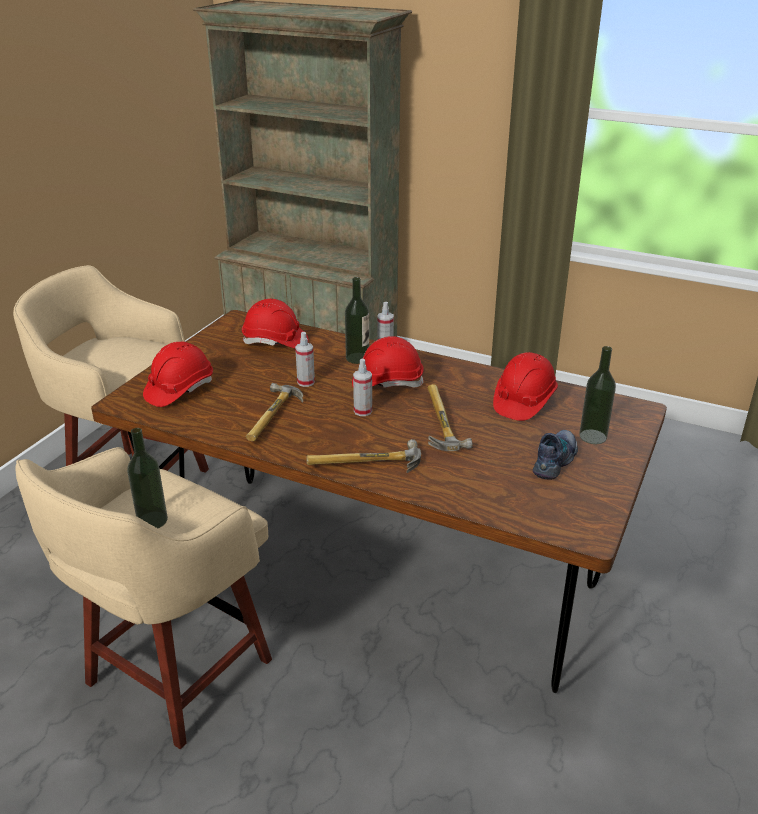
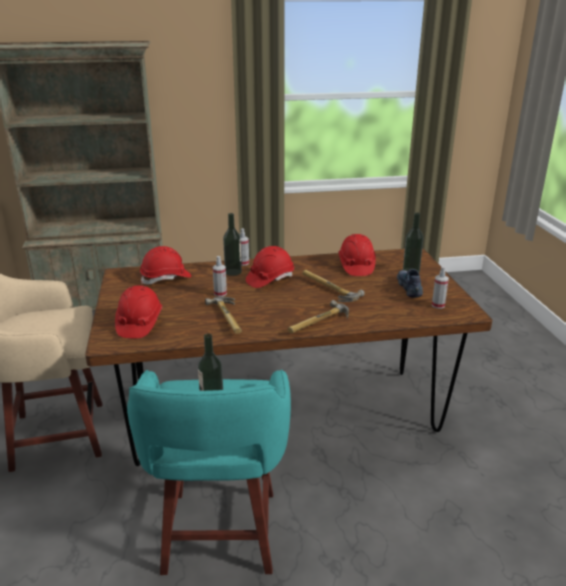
camera: 35 degrees left, 5 degrees down
(174, 676) = (220, 535): beige stool -> turquoise stool
(363, 411) = (278, 297): spray bottle -> spray bottle (438, 305)

